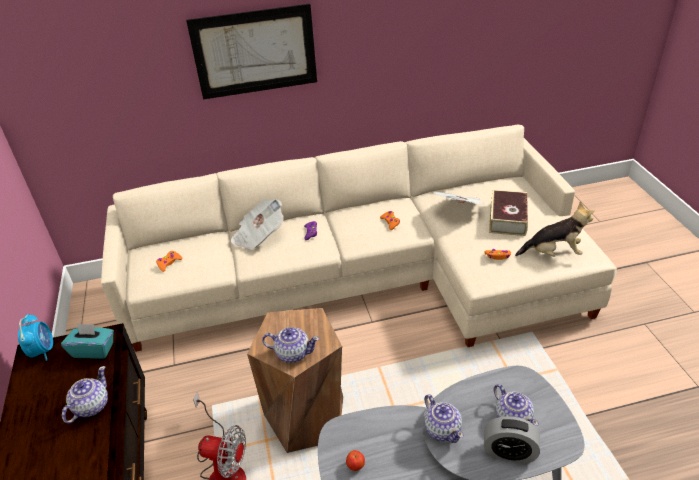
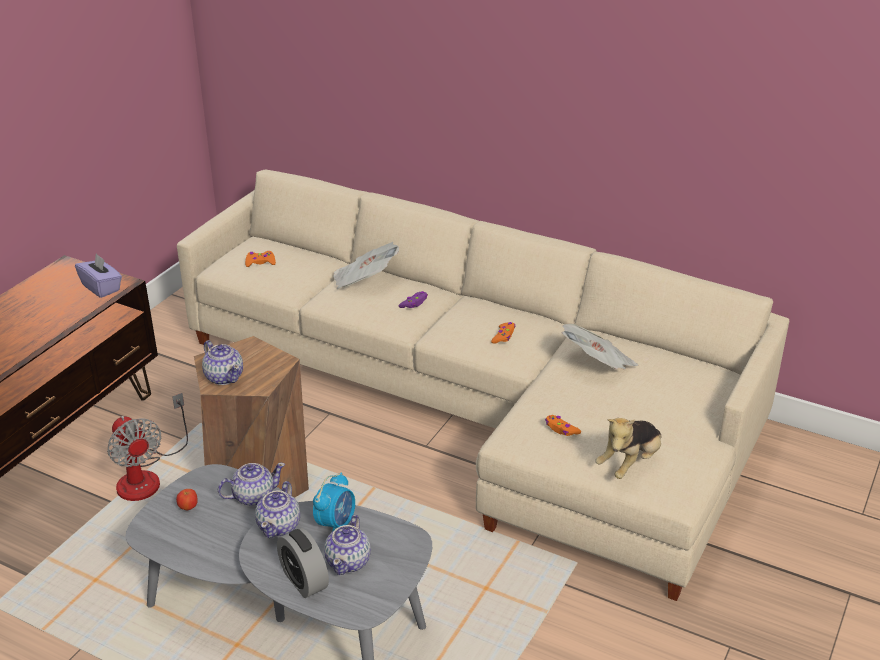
camera: 40 degrees right, 5 degrees down
(43, 351) = (72, 268): alarm clock -> alarm clock (336, 523)
(91, 406) = (50, 324): teapot -> teapot (253, 496)
(93, 350) = (101, 287): turquoise tissue box -> purple tissue box
(255, 52) = (444, 66): picture -> none
(507, 218) = (636, 402): book -> none
(553, 253) = (630, 463): plush toy -> plush toy turned 90 degrees clockwise

